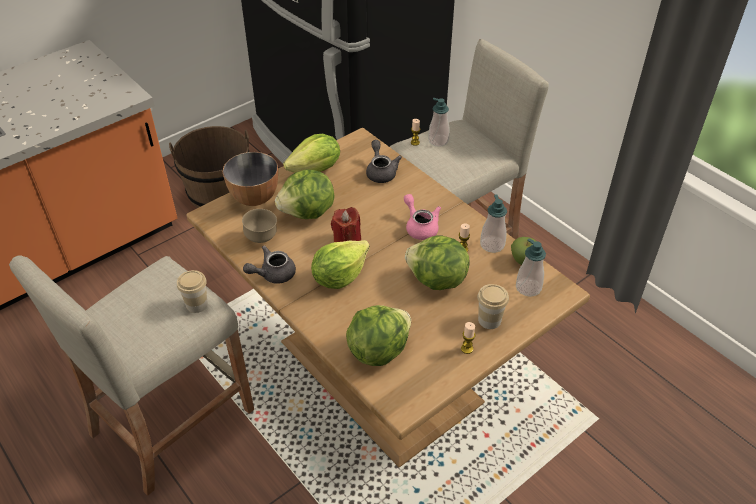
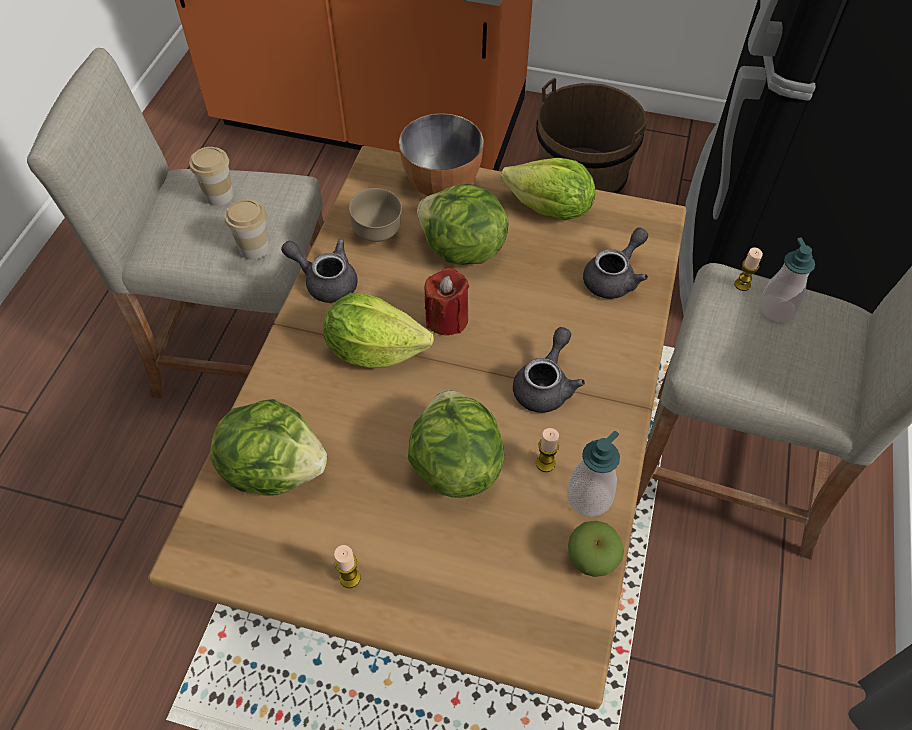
camera: 55 degrees right, 10 degrees up
(420, 227) = (545, 385): pink teapot -> grey teapot
(489, 320) = (427, 578): cup -> cup (219, 195)
(528, 288) = (537, 598): soap dispenser -> none

